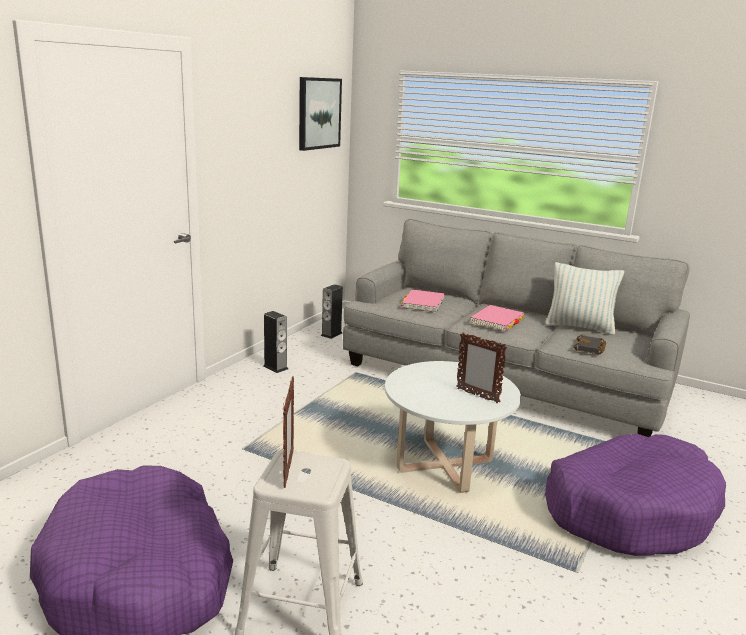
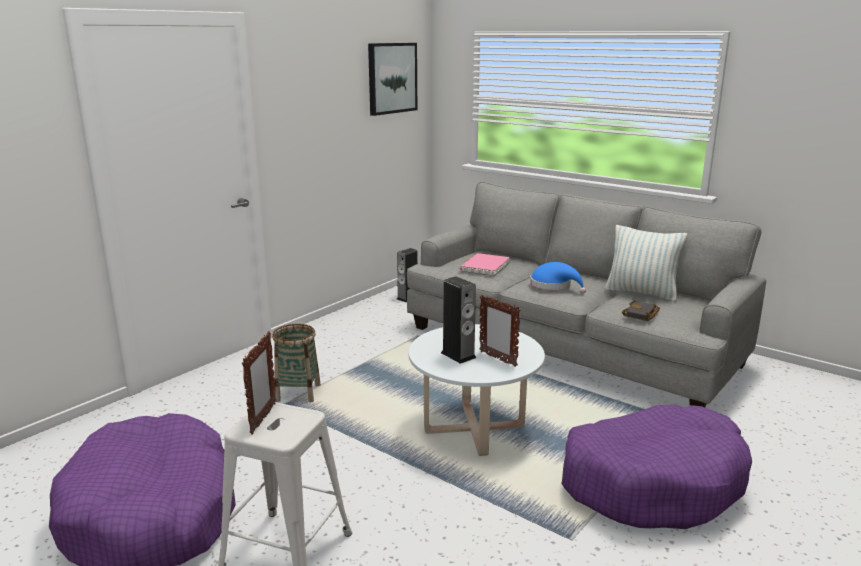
camera: 10 degrees right, 0 degrees up
(254, 436) = (298, 393): none -> basket
(275, 367) = (341, 329): speaker -> speaker (458, 355)
(497, 321) = (553, 285): pink book -> blue hat

